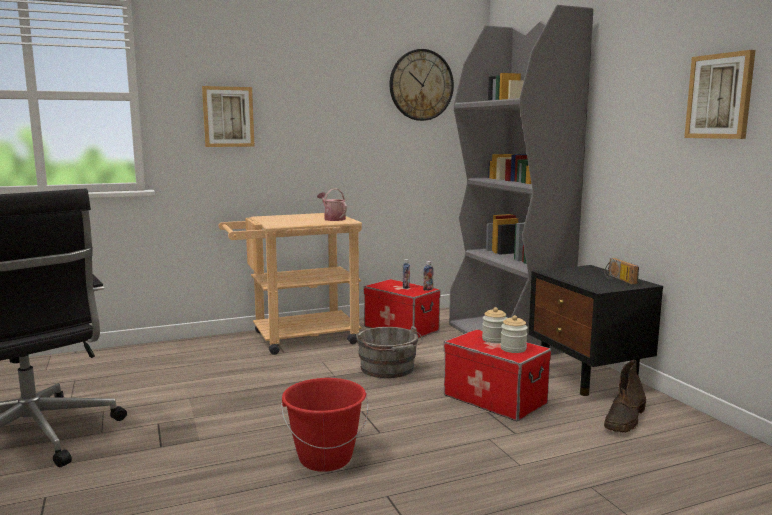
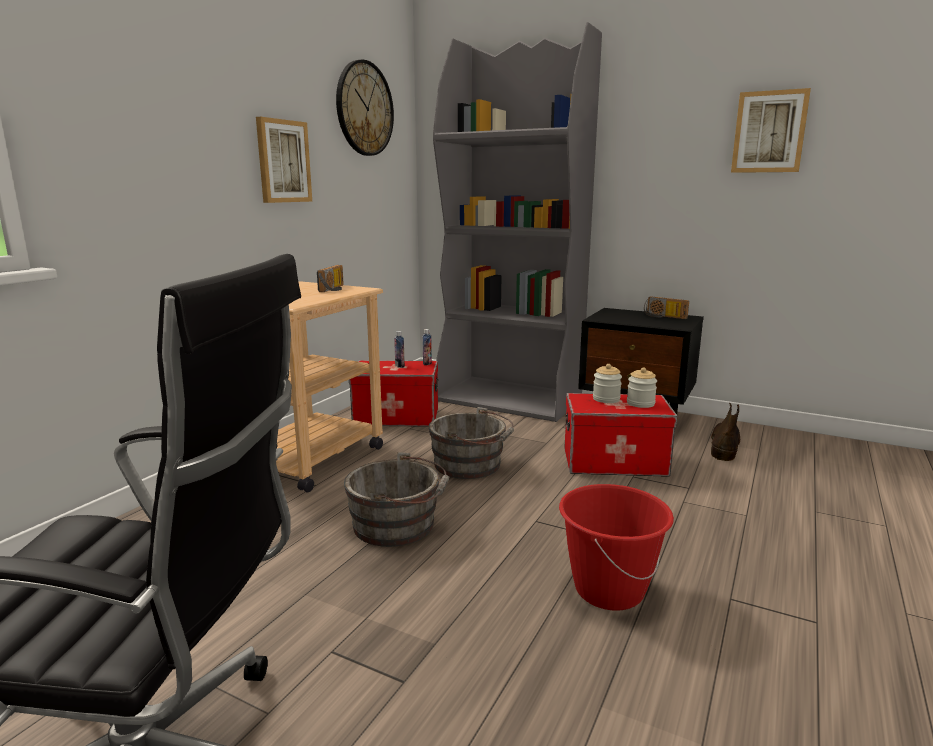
camera: 40 degrees left, 5 degrees up
(228, 117) = (152, 136): picture -> picture (283, 161)
(284, 385) = (399, 525): none -> grey bucket
(333, 219) = (335, 289): watering can -> radio
(624, 420) = (724, 446): brown boot -> brown boot turned 150 degrees counterclockwise

